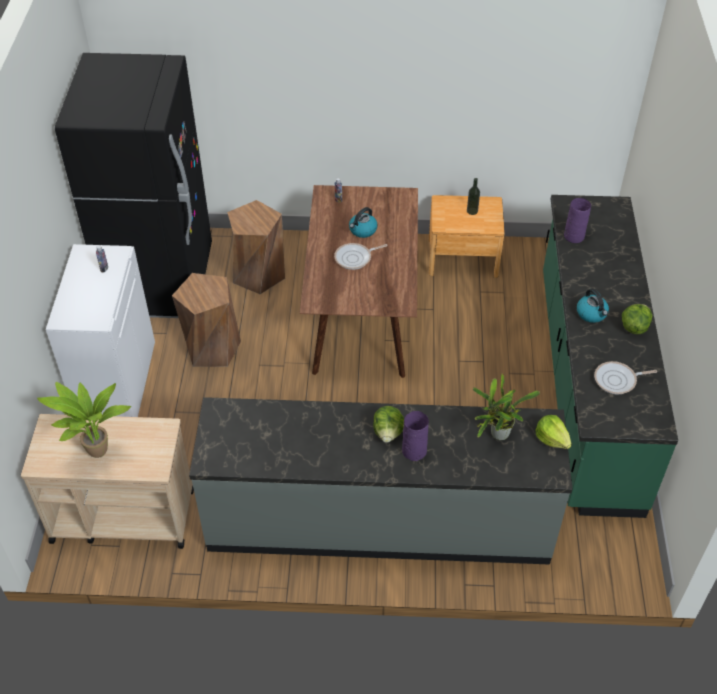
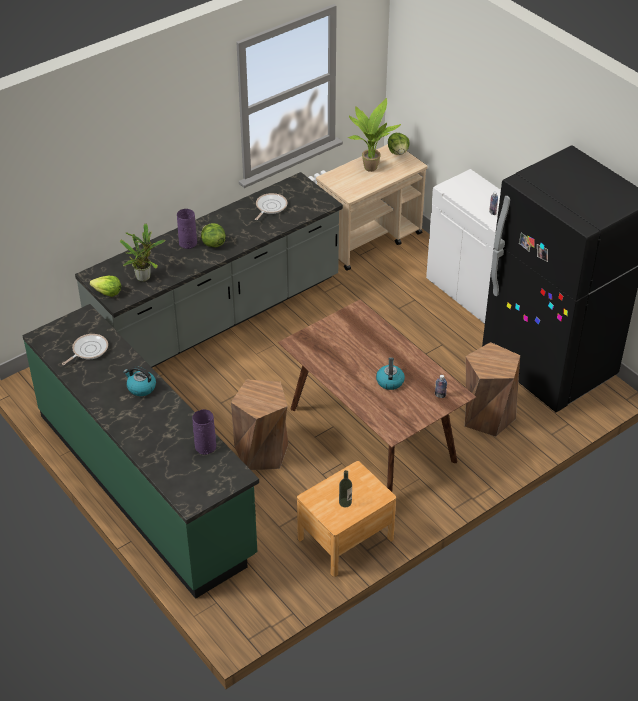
camera: 140 degrees right, 5 degrees down
(212, 348) = (445, 347): brown stool -> brown stool (262, 452)
(355, 258) = (368, 356): frying pan -> frying pan (270, 207)
(634, 327) = (101, 395): lettuce -> lettuce (398, 152)

